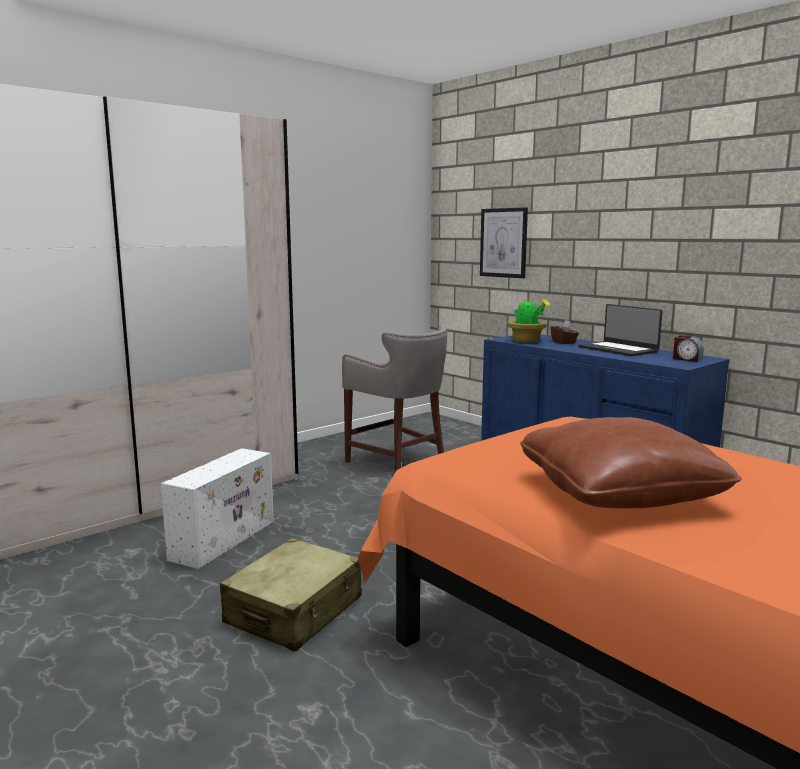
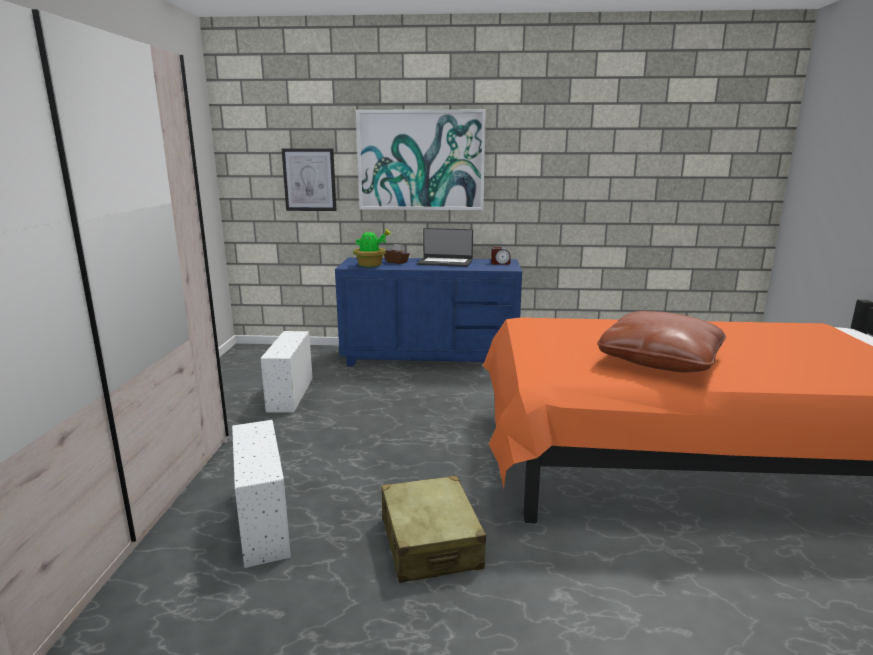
camera: 45 degrees left, 5 degrees up
(399, 462) = (290, 395): grey stool -> white storage box
(617, 219) = (421, 160): none -> picture

